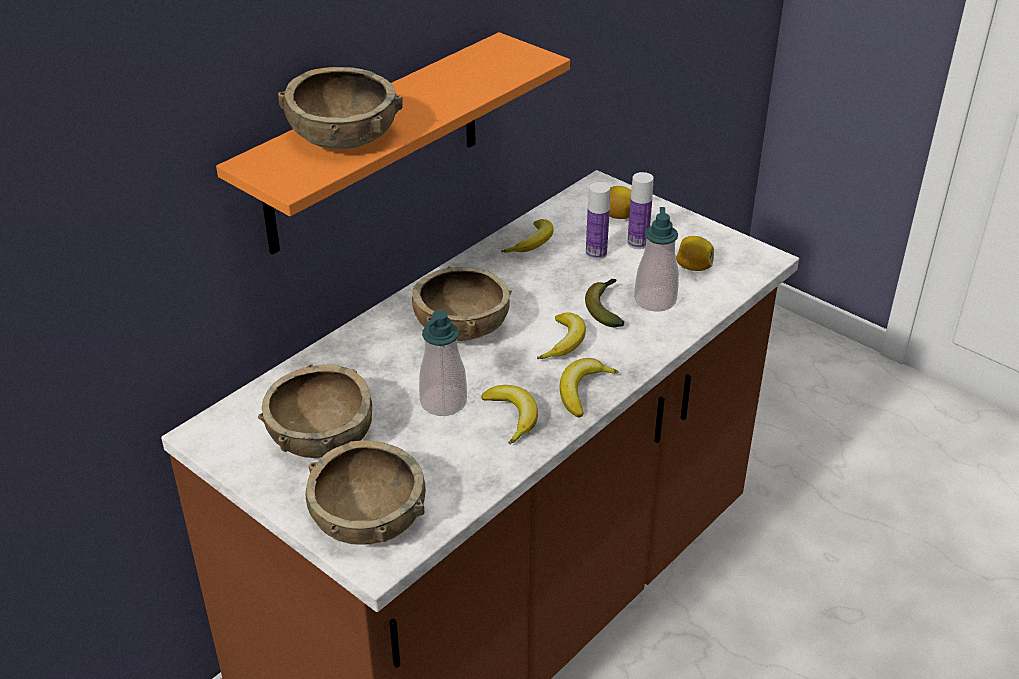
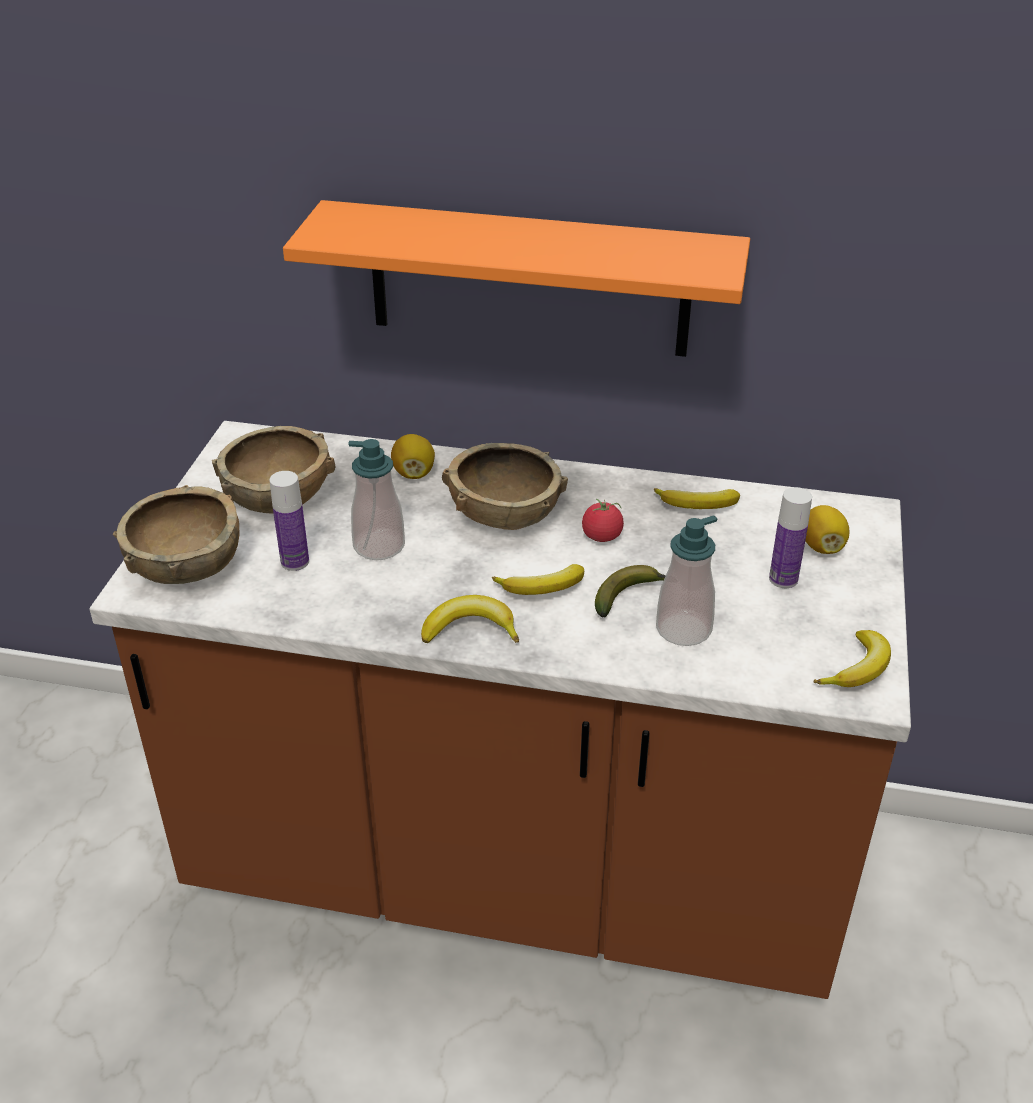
camera: 60 degrees right, 0 degrees up
(343, 137) = (424, 232): brown bowl -> none
(512, 416) = (390, 597): banana -> banana (858, 669)
(529, 295) = (602, 536): none -> tomato
(596, 253) = (728, 555): bottle -> bottle (295, 562)
(693, 267) = (782, 638): lemon -> lemon (414, 473)

